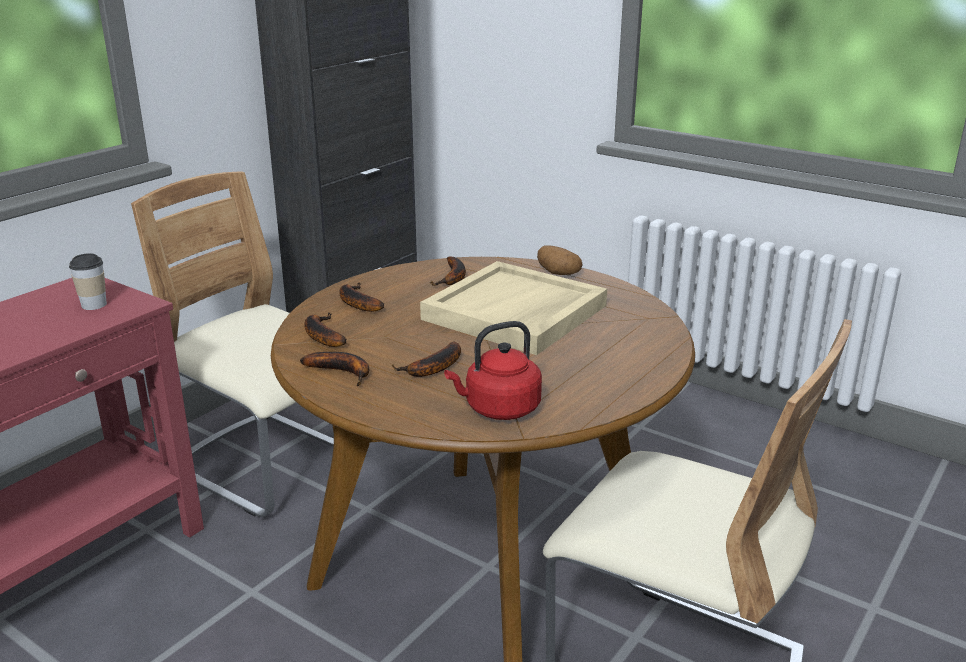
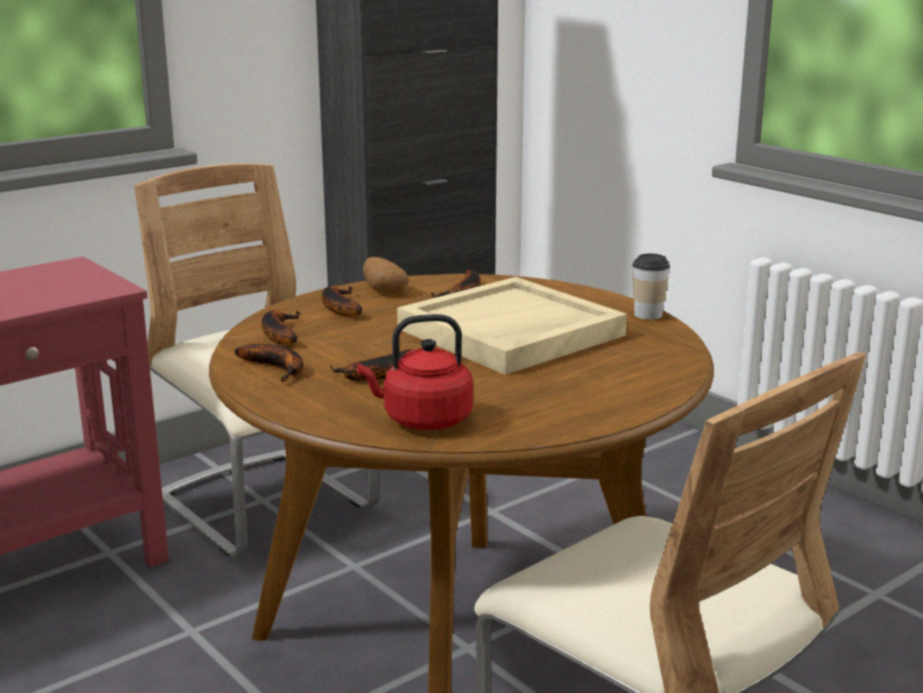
camera: 15 degrees right, 5 degrees down
(94, 305) = (68, 285): cup -> cup (648, 314)
(557, 273) = (591, 298): potato -> potato (383, 291)

